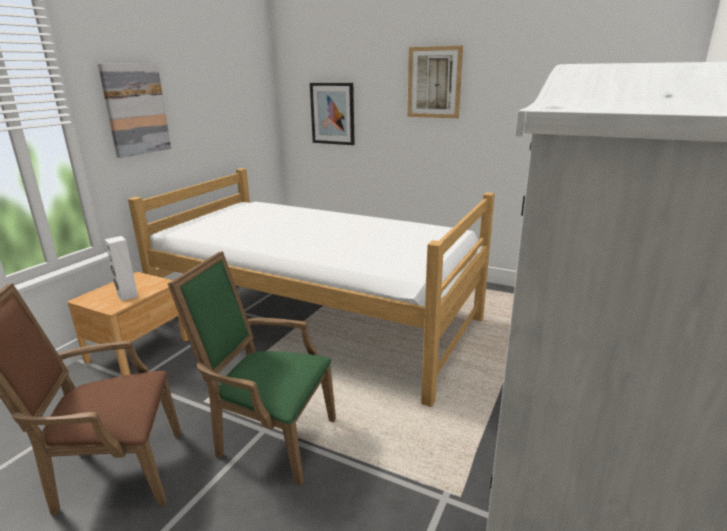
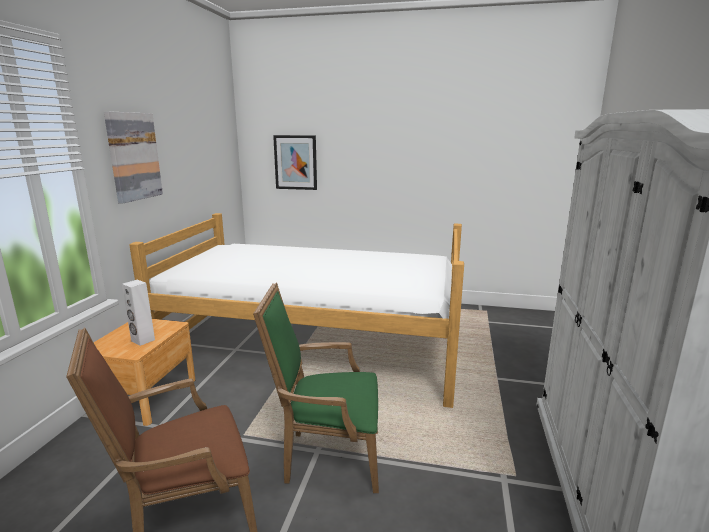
camera: 15 degrees left, 5 degrees down
(434, 82) = (390, 135): picture -> none

